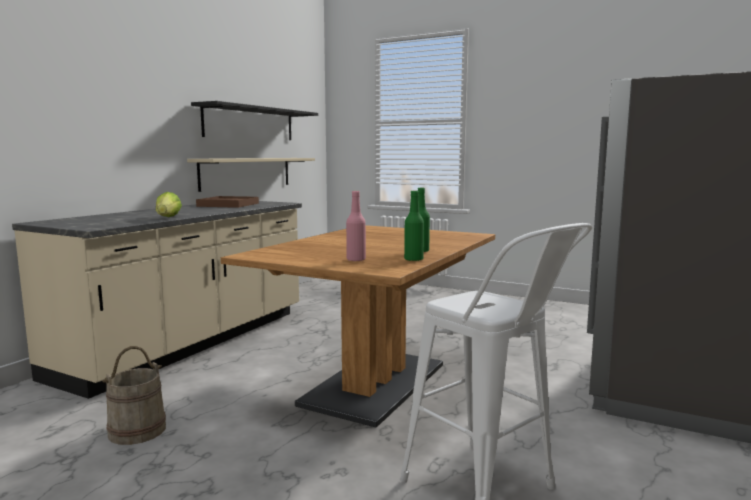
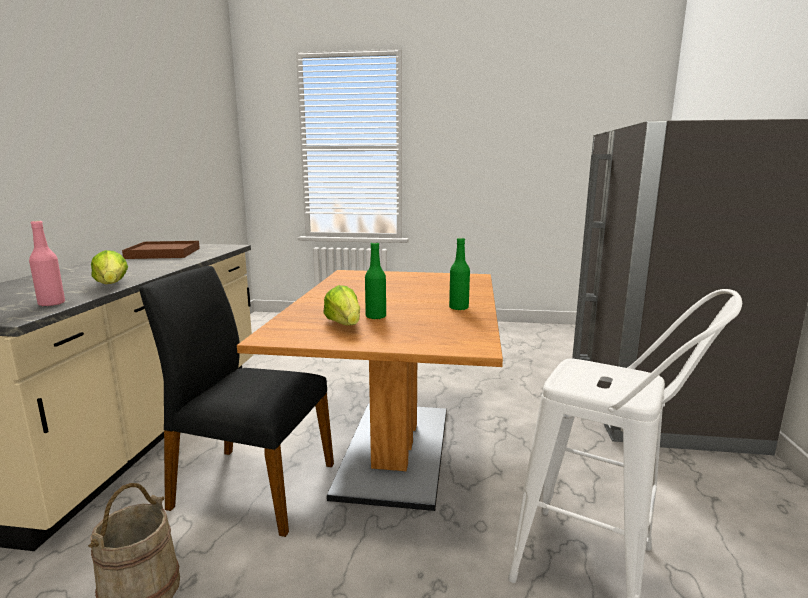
camera: 20 degrees left, 5 degrees up
(246, 173) = (167, 209): beige shelf -> none
(246, 388) = (252, 486): none -> black chair
(250, 123) = (166, 149): black shelf -> none
(311, 253) = (344, 324): none -> lettuce
(356, 260) = (412, 331): pink bottle -> pink bottle (51, 304)
(413, 259) = (472, 323): green bottle -> green bottle (376, 317)

